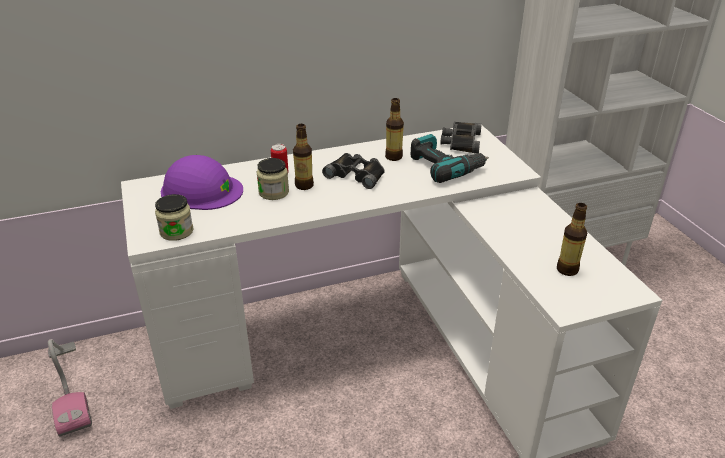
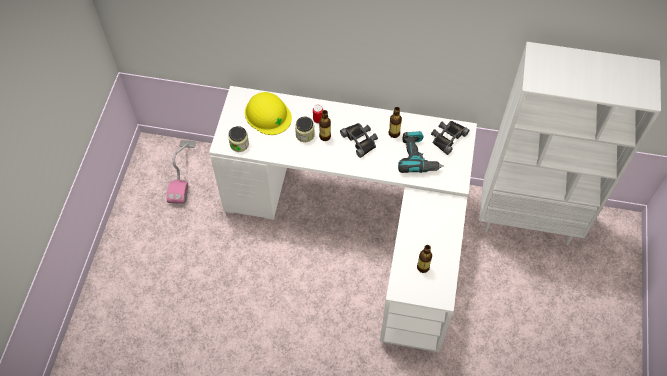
camera: 30 degrees right, 25 degrees up
(201, 190) = (268, 114): purple hard hat -> yellow hard hat

